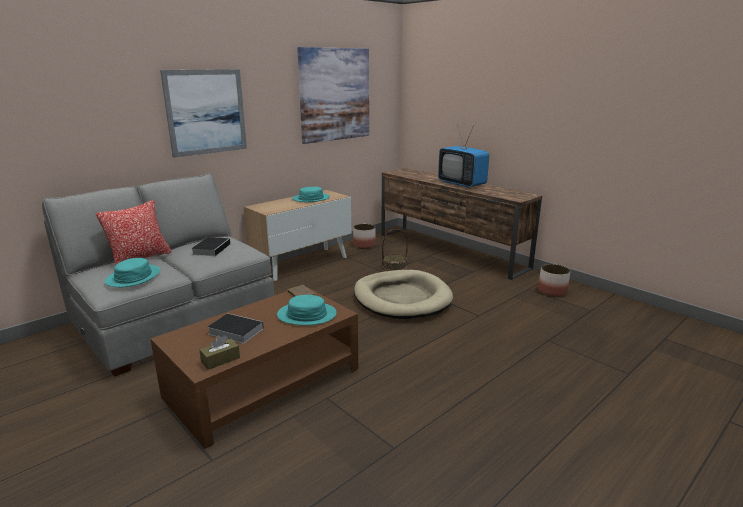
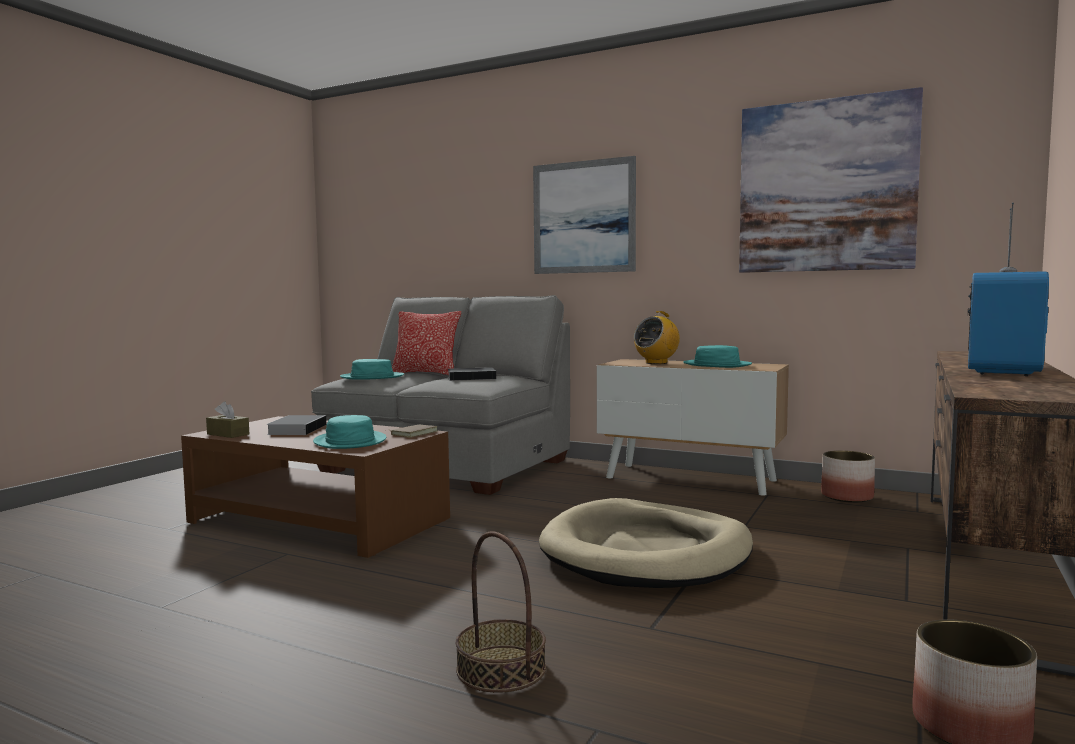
camera: 70 degrees right, 15 degrees down
(281, 205) = (656, 363): none -> radio
(394, 266) = (788, 529): basket -> basket (500, 669)

